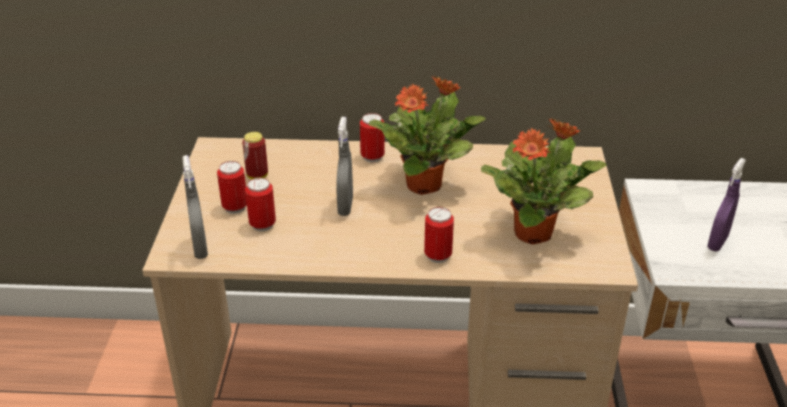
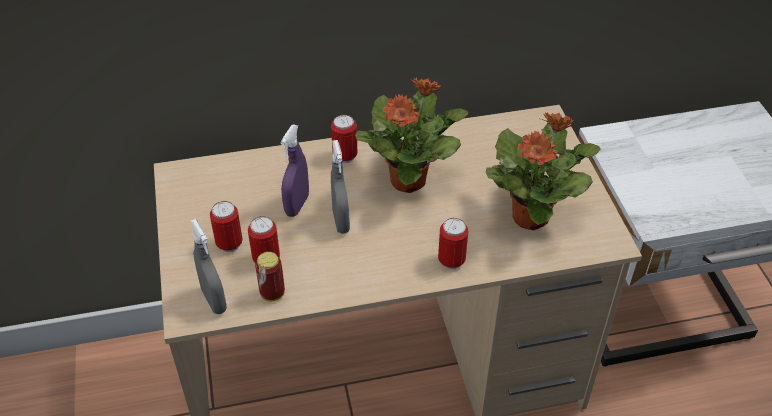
camera: 15 degrees left, 10 degrees up
(257, 176) = (237, 201): can -> can (272, 294)
(717, 243) = (683, 185): purple spray bottle -> purple spray bottle (297, 205)

